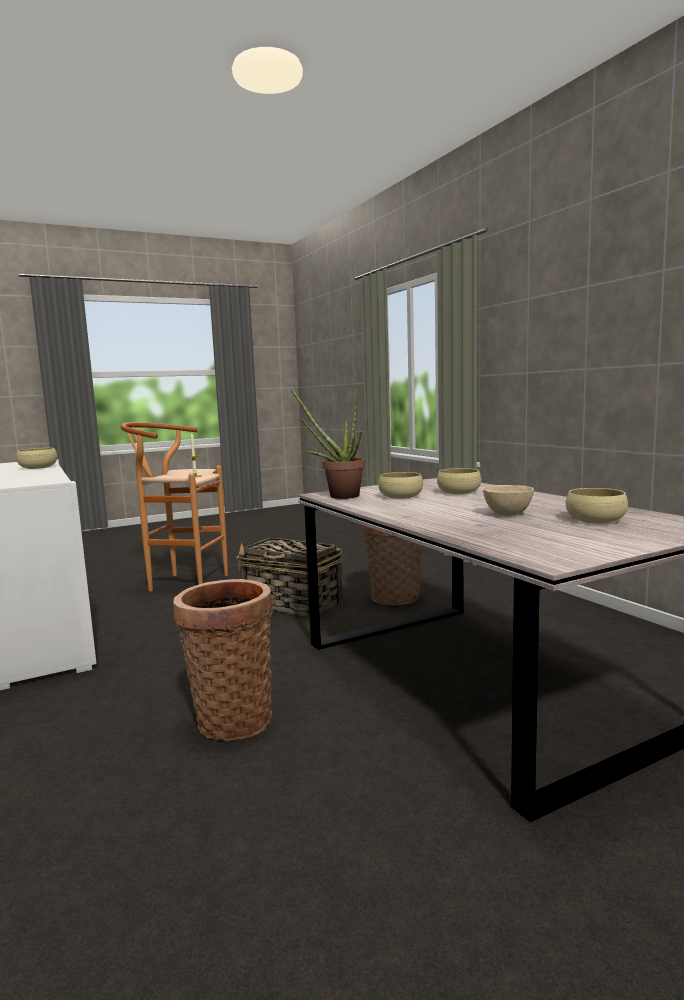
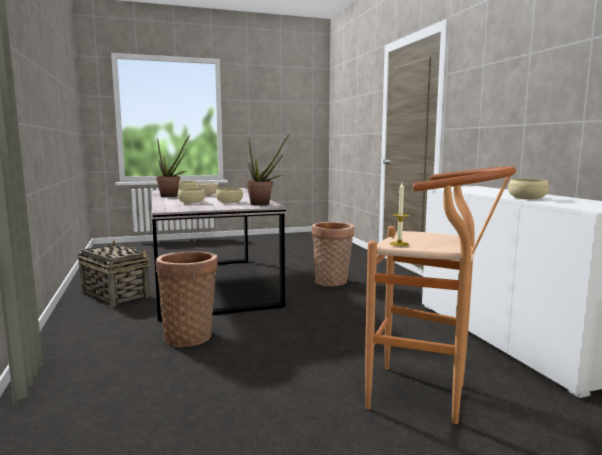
camera: 170 degrees left, 0 degrees up
(293, 605) = (286, 341): basket -> basket (115, 294)
(559, 504) = (172, 196): none -> potted plant

